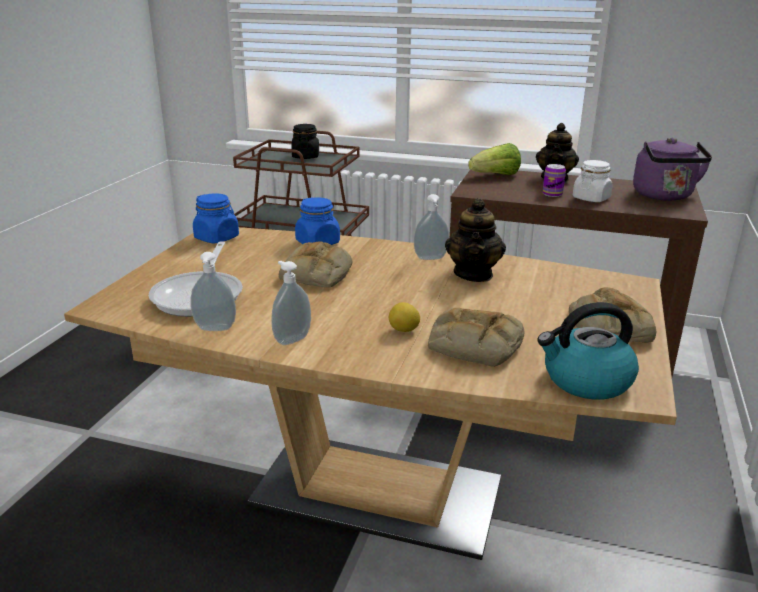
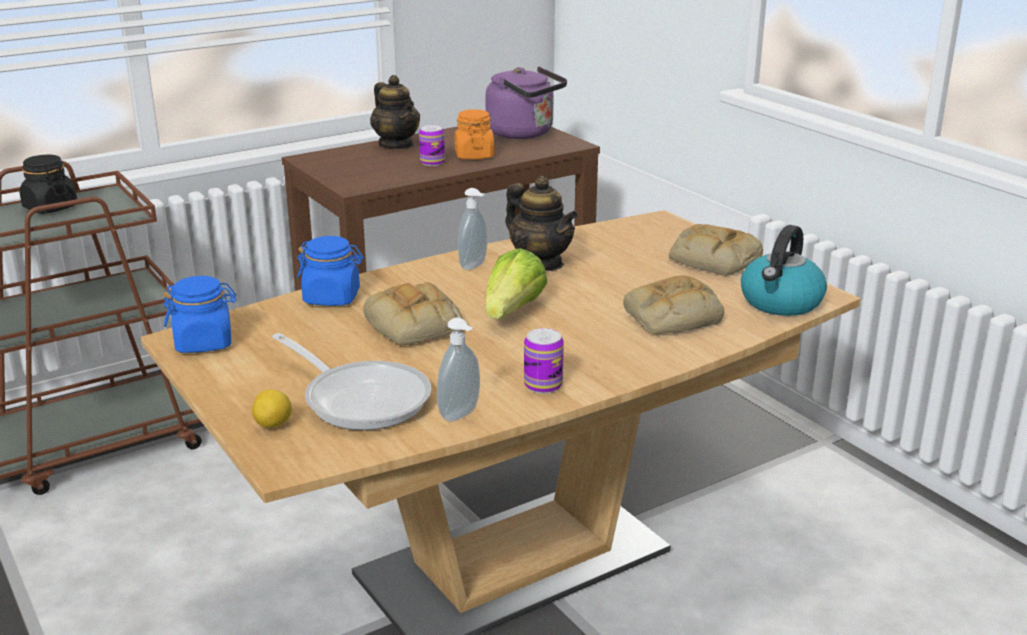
camera: 50 degrees left, 0 degrees up
(291, 339) = (543, 385): soap dispenser -> can
(404, 330) = (603, 332): lemon -> lemon (274, 425)
(496, 176) = (334, 160): lettuce -> lettuce (512, 311)
(591, 198) = (474, 155): white jar -> orange jar

